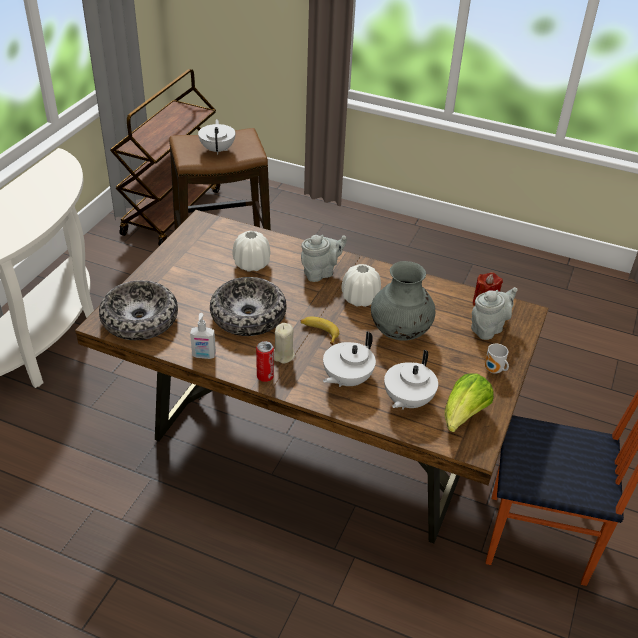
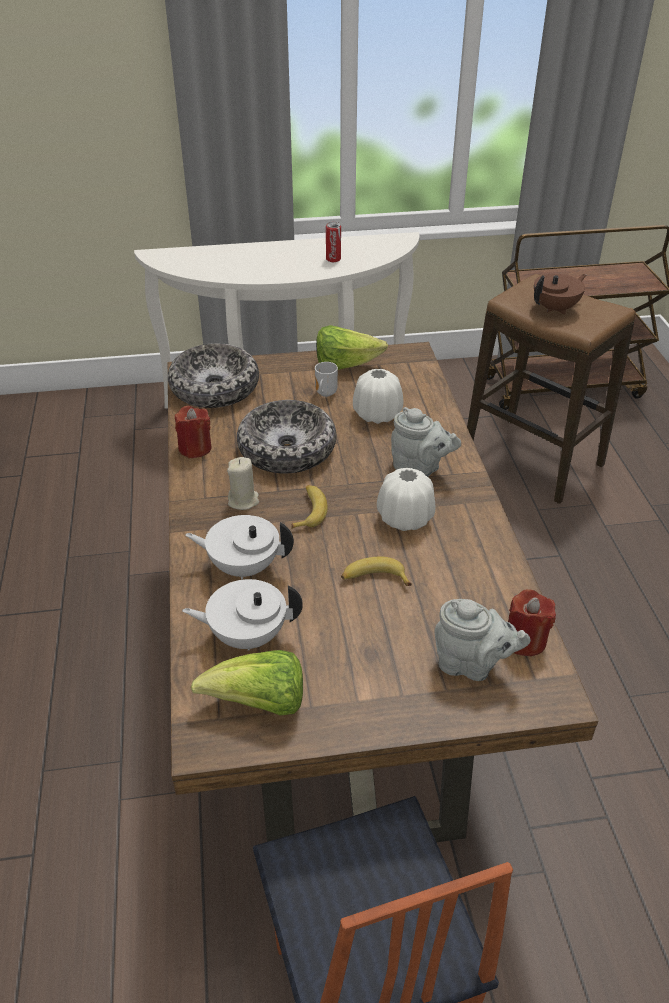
camera: 60 degrees right, 0 degrees up
(182, 253) = (345, 365): none -> lettuce
(203, 356) = (195, 448): soap dispenser -> red candle
(218, 150) = (556, 308): white teapot -> brown teapot
(265, 376) = (197, 502): can -> can (333, 259)
(400, 333) = (374, 578): grey vase -> banana
(494, 371) = (382, 704): mug -> mug (324, 394)

